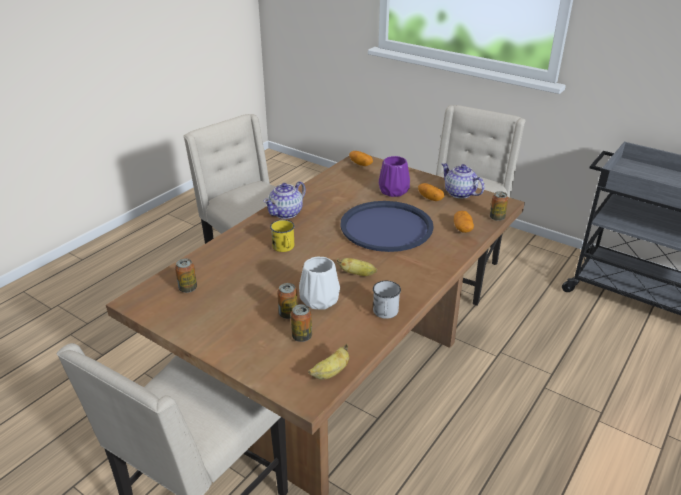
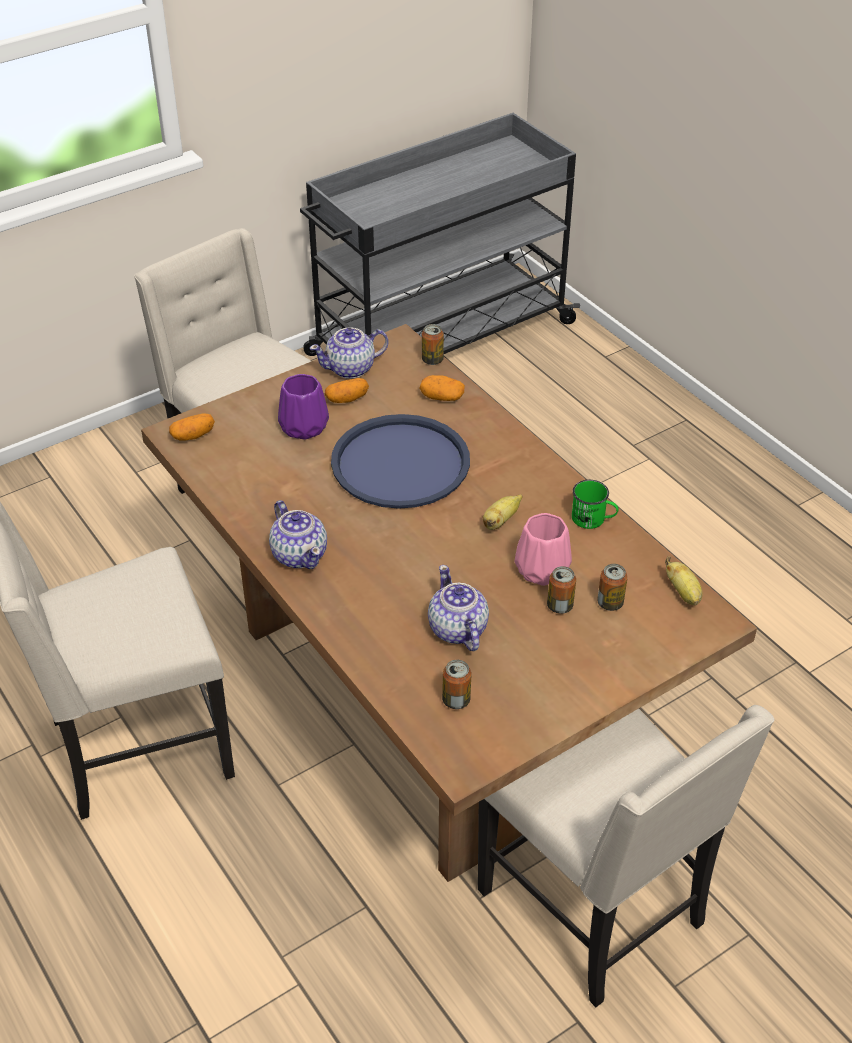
camera: 70 degrees left, 10 degrees up
(248, 277) = (457, 630): none -> teapot
(284, 248) = (400, 577): yellow mug -> none
(319, 299) = (540, 570): white vase -> pink vase
(385, 313) = (593, 519): white mug -> green mug

